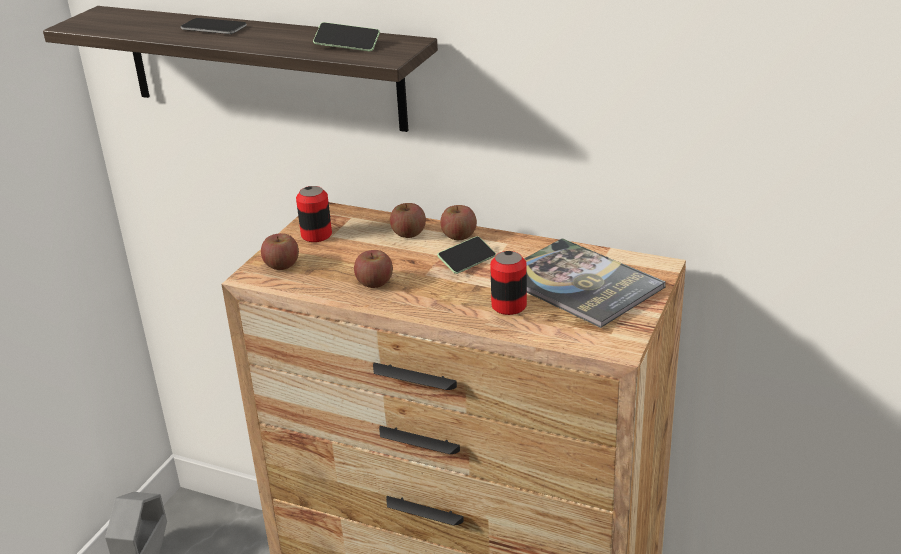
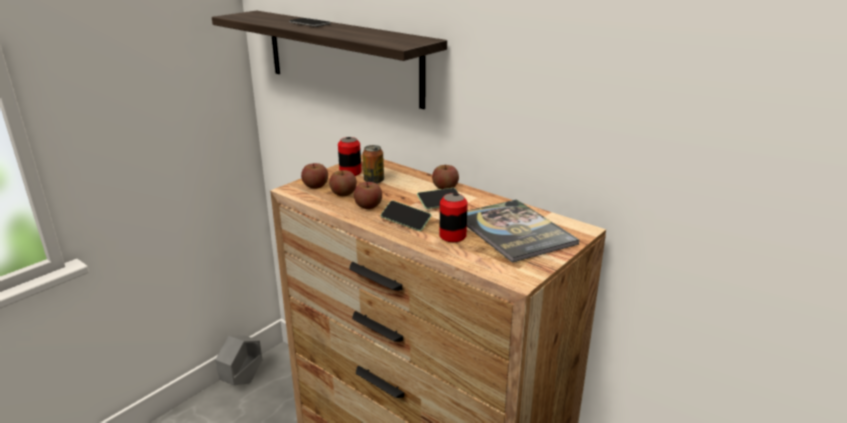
camera: 15 degrees right, 5 degrees down
(347, 46) = (382, 37): phone -> phone (405, 222)
(357, 243) = (374, 181): none -> can
(408, 233) = (411, 181): apple -> apple (343, 193)

